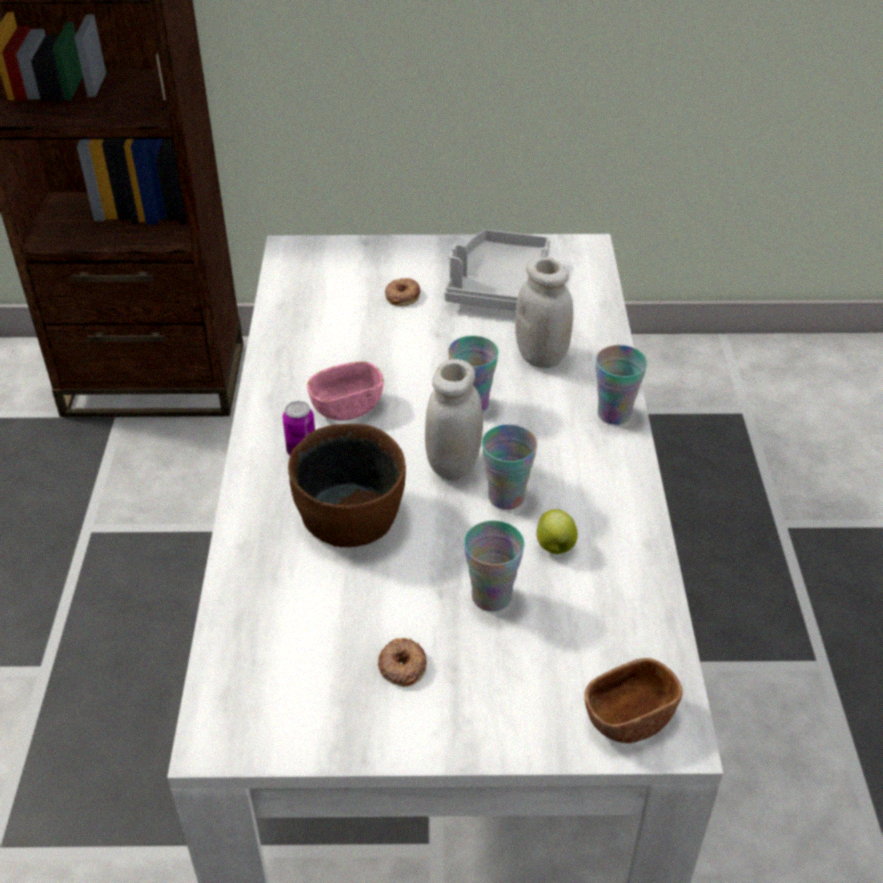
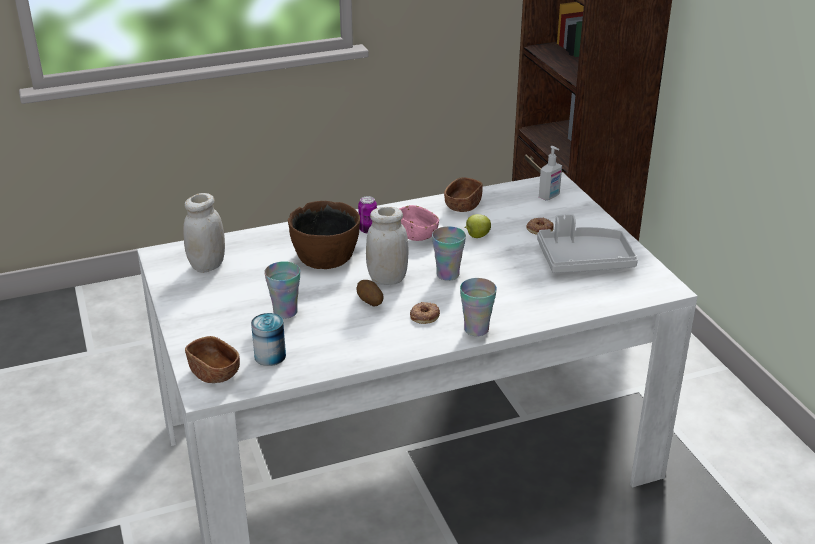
camera: 70 degrees right, 10 degrees down
(296, 342) = (463, 206): none -> brown bowl
(325, 264) = (549, 196): none -> soap dispenser
(402, 666) = (224, 294): donut -> donut (424, 315)
(506, 497) = (370, 302): cup -> potato
(541, 356) = (517, 291): white jar -> white jar (207, 265)
(555, 546) = (336, 326): apple -> apple (477, 236)
(605, 638) = (270, 356): none -> can

